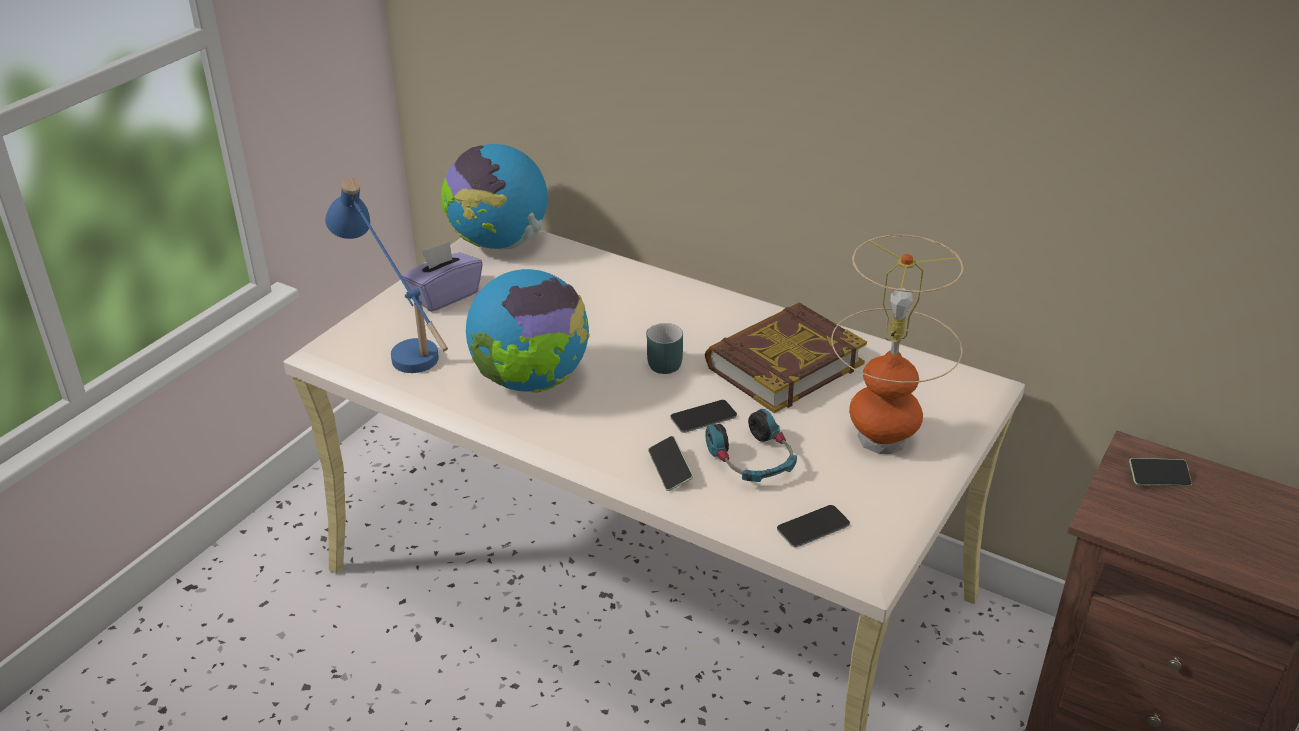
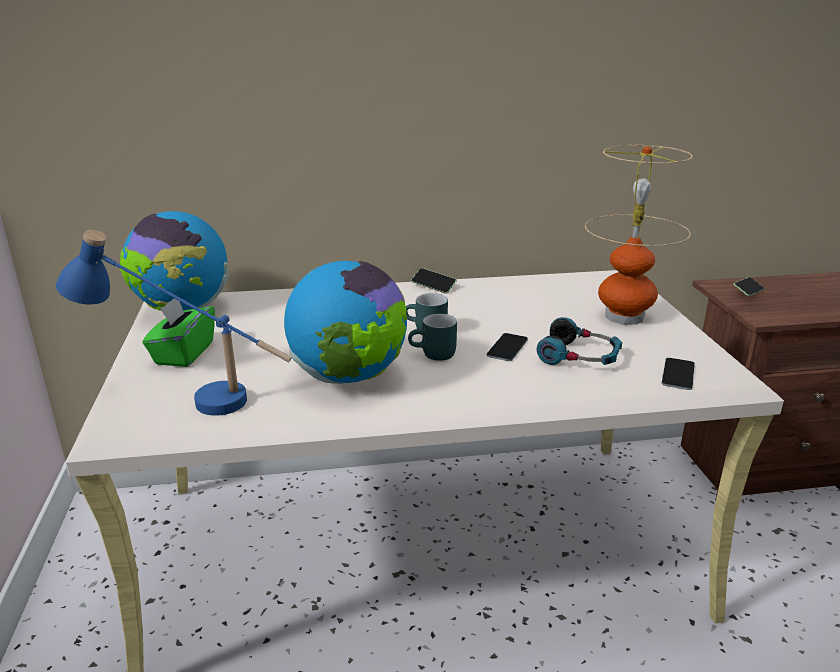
camera: 40 degrees left, 10 degrees down
(444, 296) = (183, 353): purple tissue box -> green tissue box
(627, 393) = (433, 355): none -> turquoise mug
(670, 470) = (541, 384): phone -> phone (433, 286)
(783, 365) = (504, 304): book -> none

